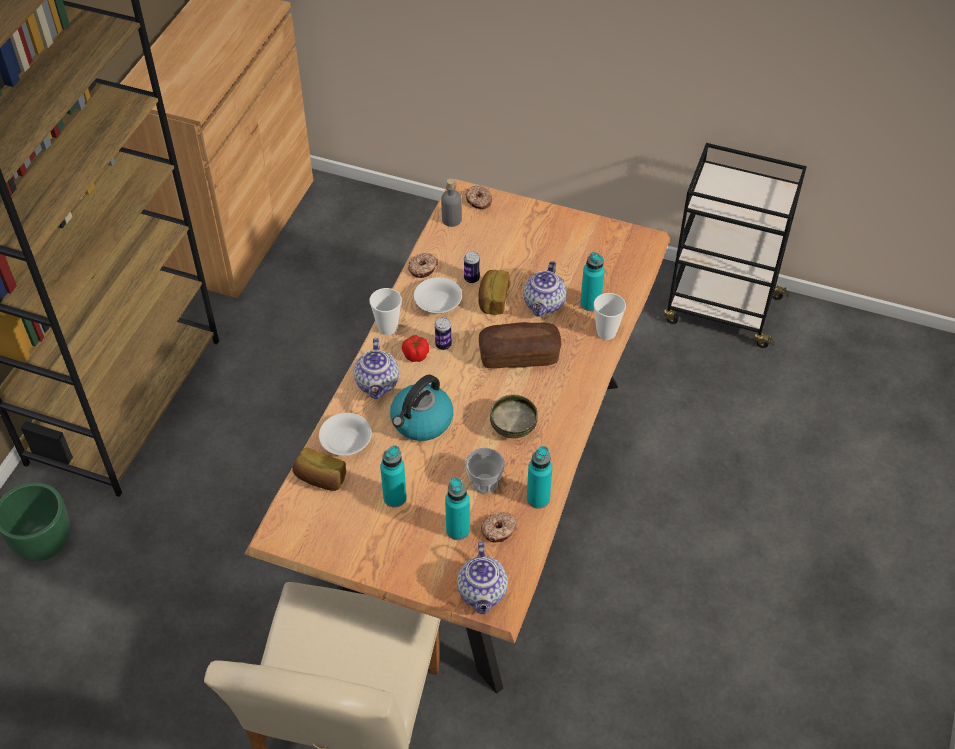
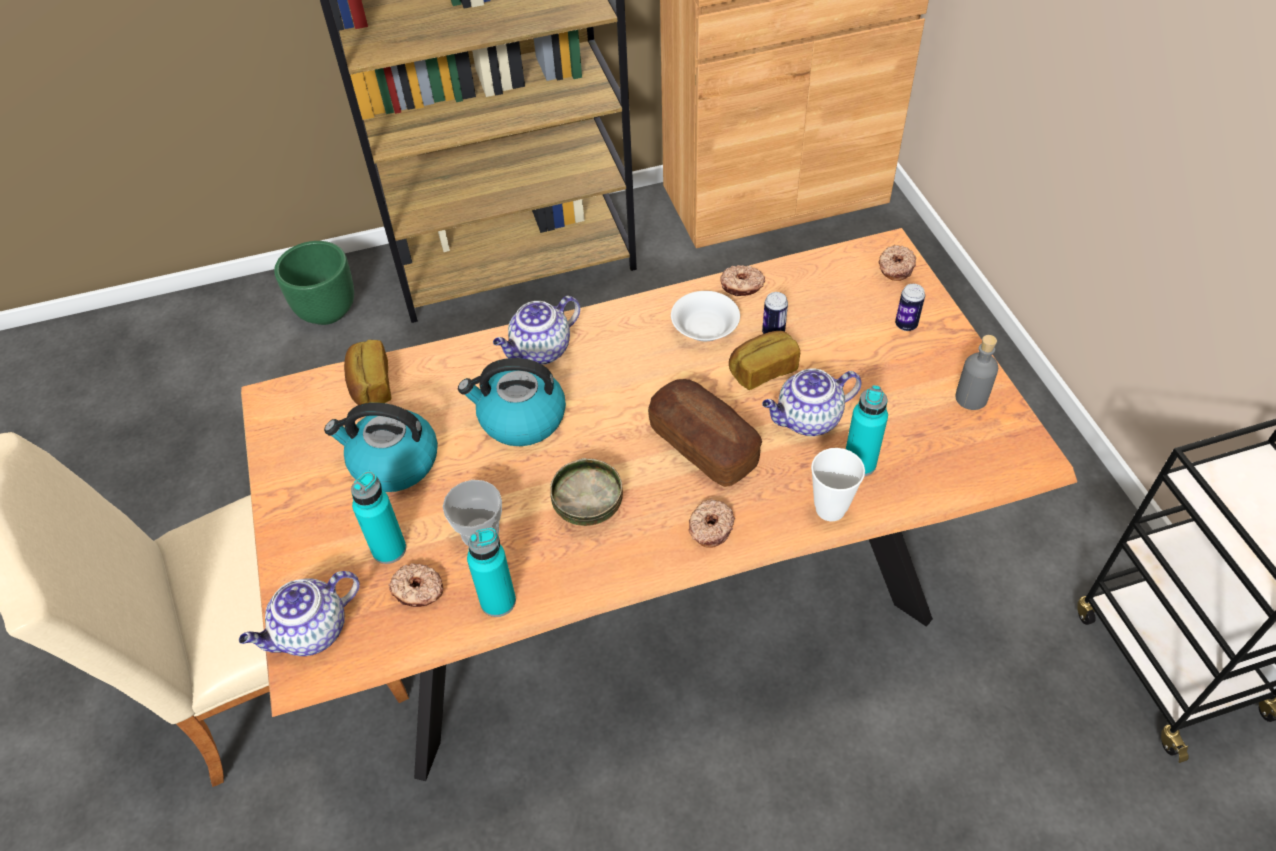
camera: 55 degrees right, 0 degrees up
(346, 442) = (438, 375): white bowl -> none
(387, 328) = (627, 310): cup -> none
(395, 497) = (393, 462): turquoise bottle -> kettle
(415, 355) = (611, 355): tomato -> none
(443, 345) = (650, 369): can -> can (906, 325)
(451, 220) = (840, 264): grey bottle -> grey bottle (971, 398)
(573, 385) = (710, 527): none -> donut

